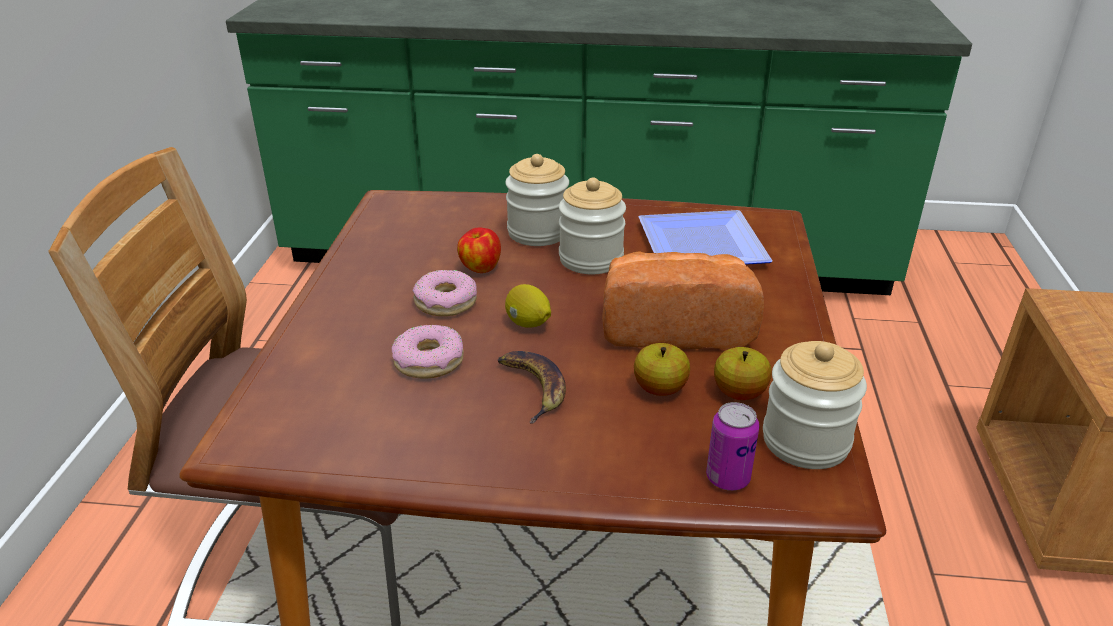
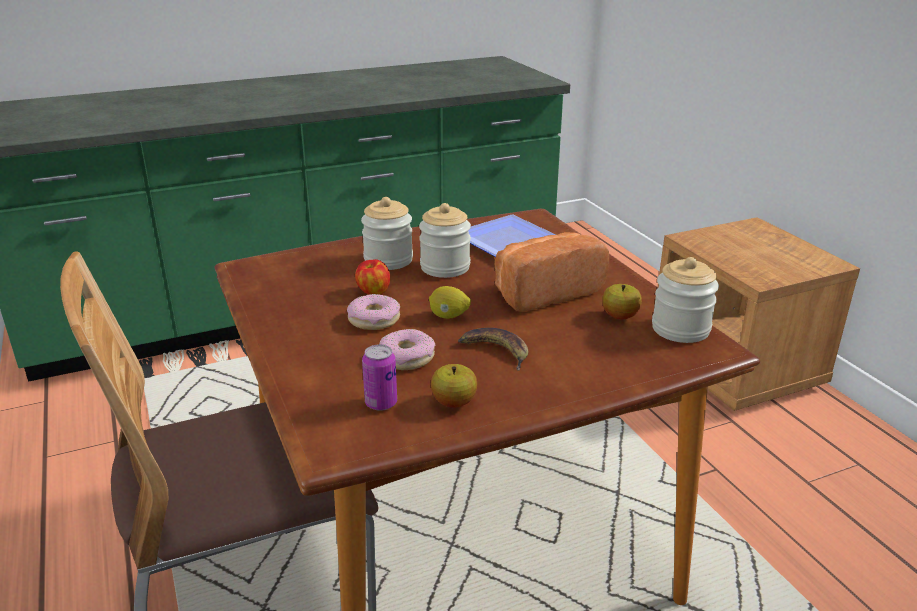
camera: 30 degrees left, 5 degrees down
(660, 389) = (573, 328): apple -> apple (454, 402)
(727, 478) = (661, 361): can -> can (381, 403)

